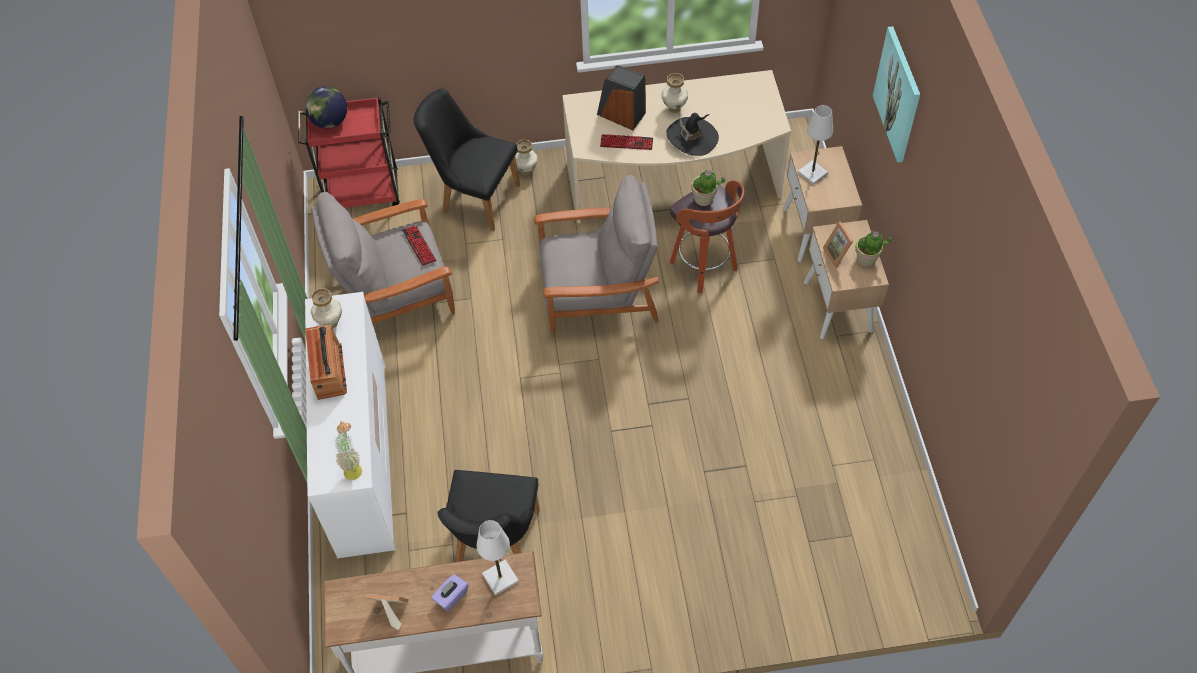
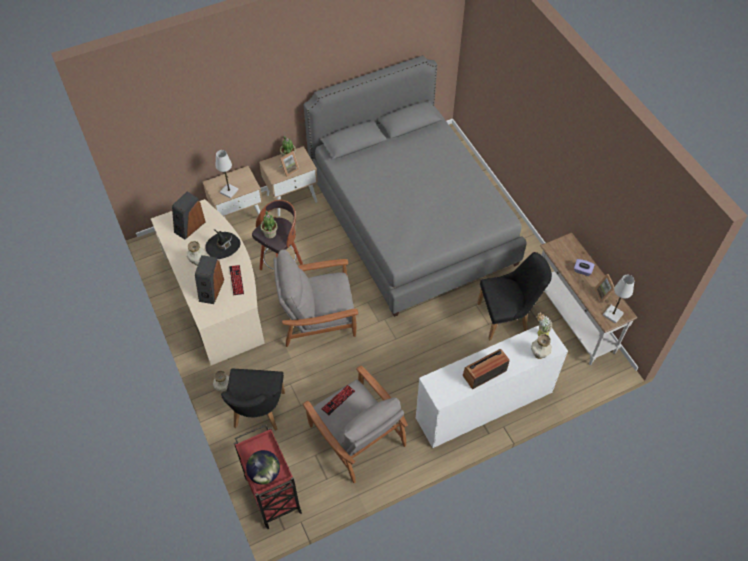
camera: 110 degrees left, 0 degrees up
(330, 323) = (450, 387): vase -> vase (539, 355)
(500, 578) = (561, 253): white table lamp -> white table lamp (612, 314)
(597, 292) = (318, 316): grey armchair -> grey armchair turned 75 degrees counterclockwise
(741, 464) = (411, 220): none -> grey bed
(742, 107) = (189, 226): none -> speaker
(897, 94) = (237, 91): picture -> none

